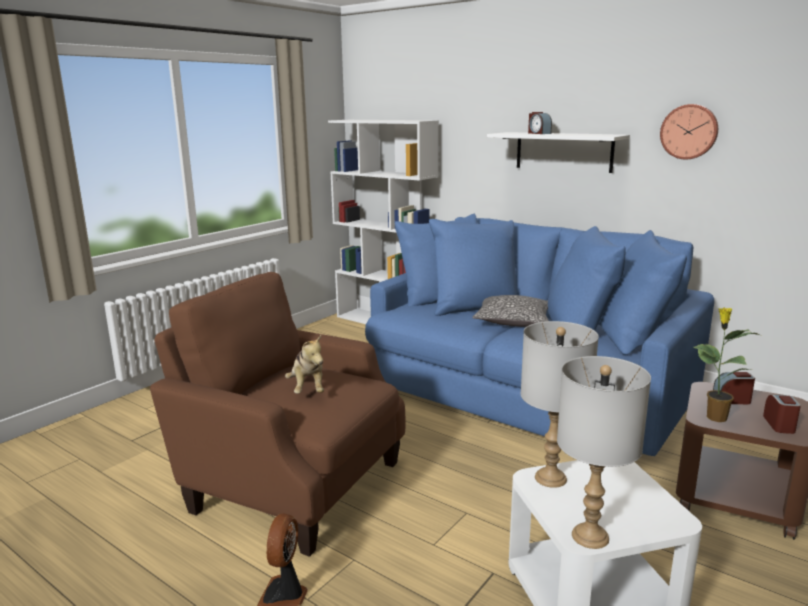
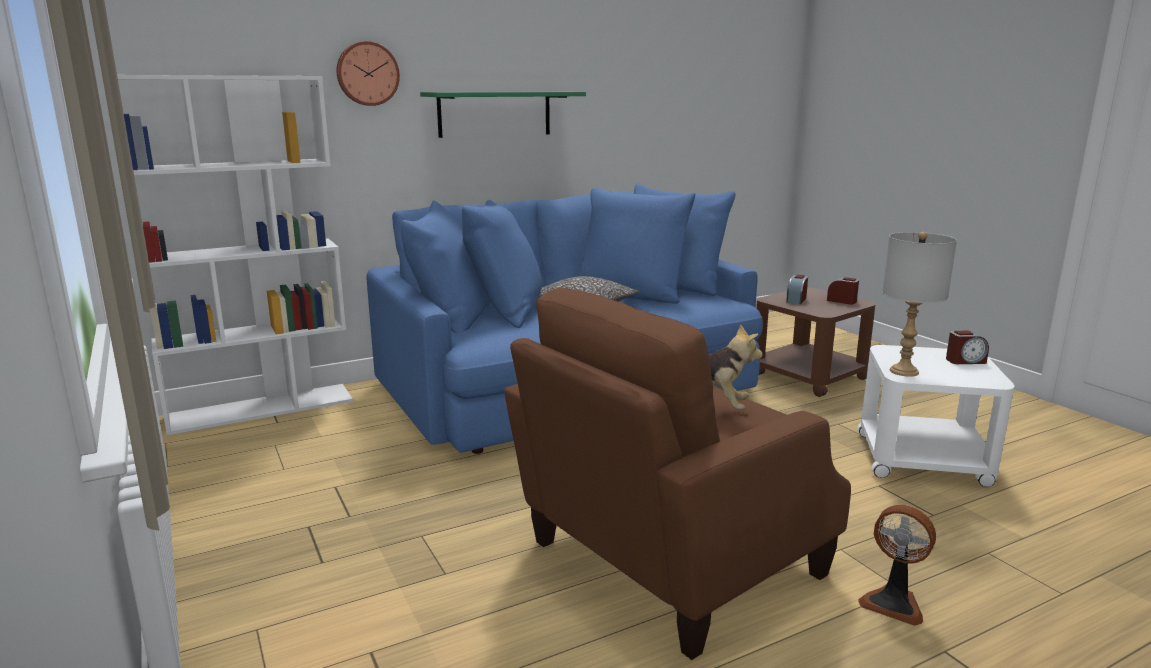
camera: 65 degrees left, 0 degrees up
(538, 133) = (483, 91): alarm clock -> alarm clock (965, 361)
(563, 151) = (495, 114): white shelf -> green shelf
(590, 537) = (991, 379): grey table lamp -> none
(689, 131) = (613, 87): wall clock -> wall clock (367, 74)
(715, 417) = (822, 310): potted plant -> none

